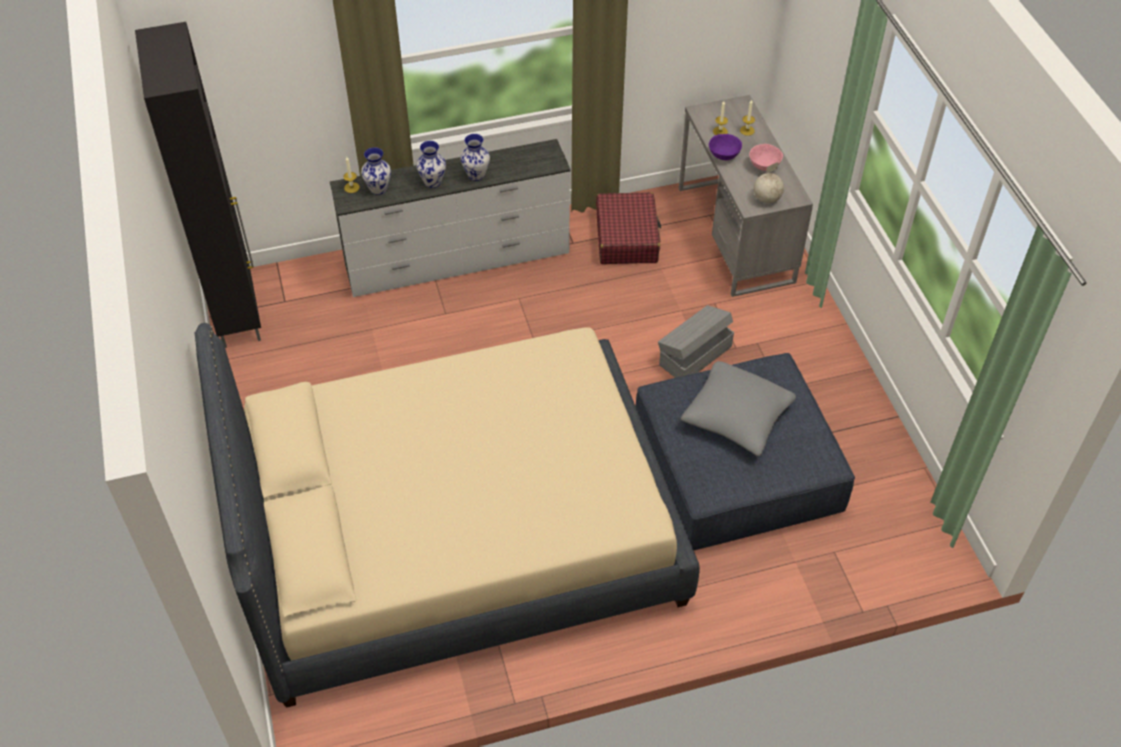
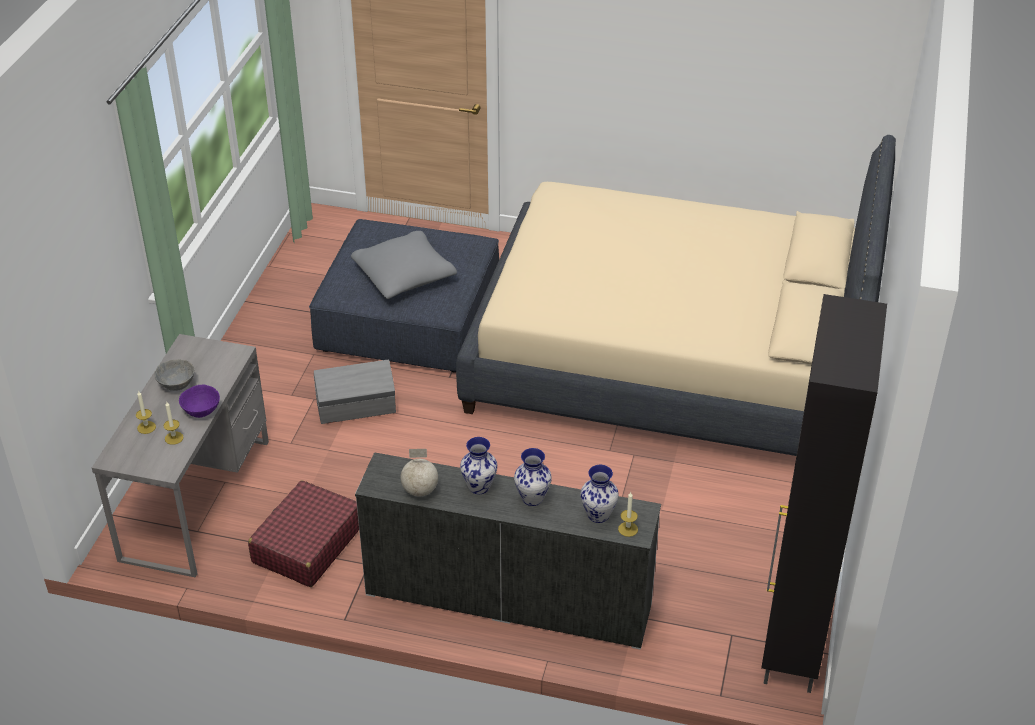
camera: 150 degrees left, 10 degrees down
(764, 166) = (177, 385): pink bowl -> grey bowl
(766, 199) = (214, 354): globe -> globe (420, 491)

